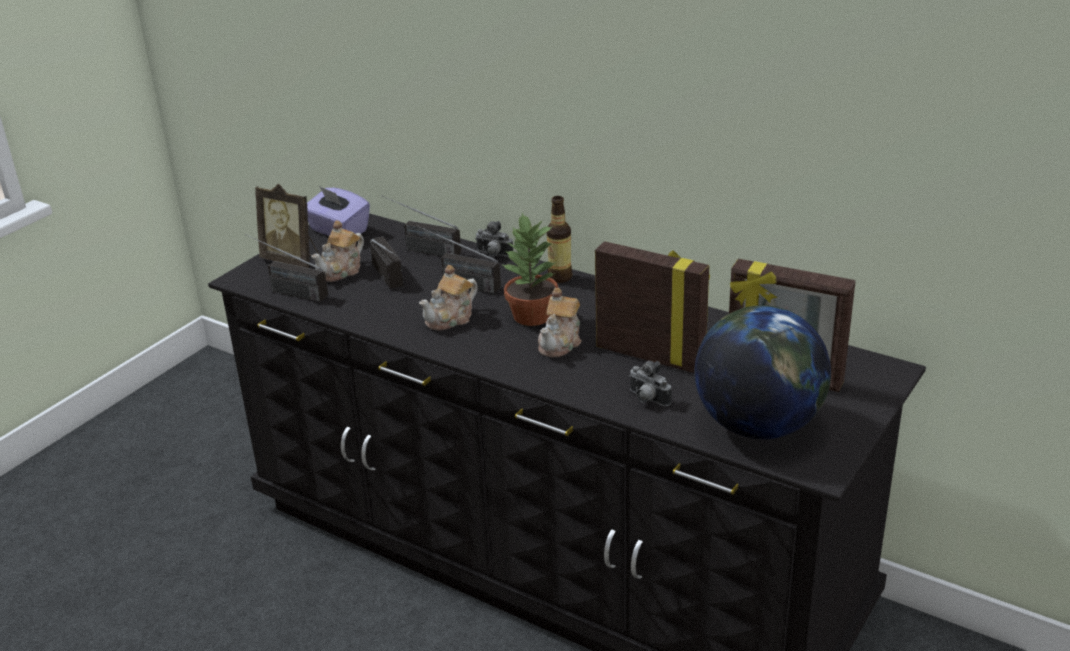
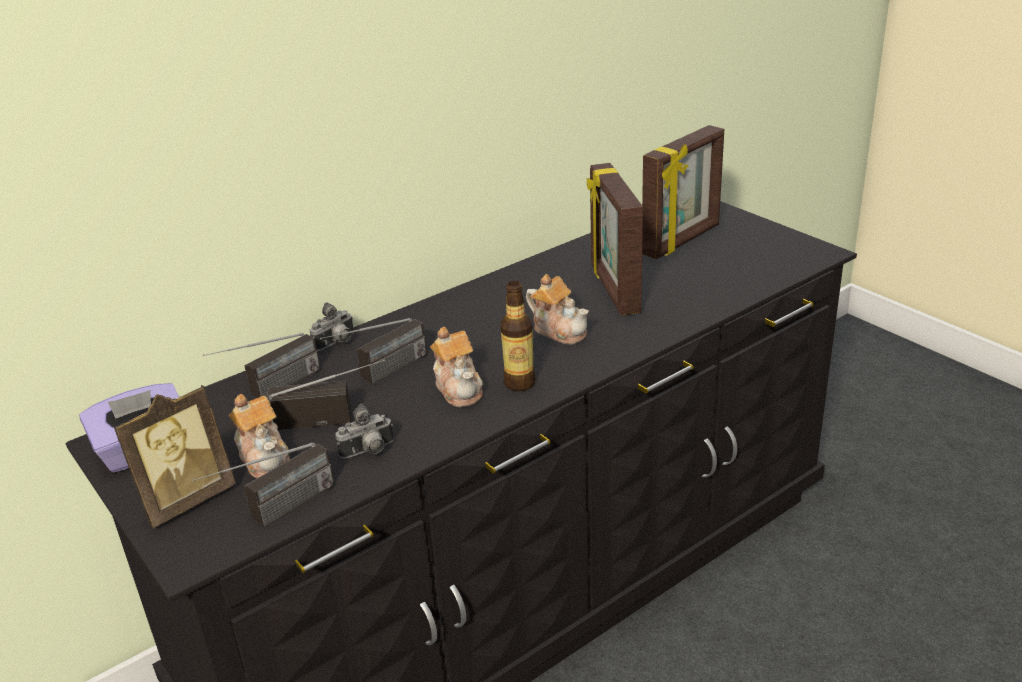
camera: 70 degrees left, 0 degrees up
(532, 316) = (494, 339): potted plant -> none
(560, 277) = (426, 312): bottle -> bottle (519, 383)
(647, 399) = (687, 303): camera -> camera (369, 452)
(650, 355) = (613, 289): picture frame -> picture frame turned 60 degrees counterclockwise
(758, 425) = (749, 263): globe -> none

